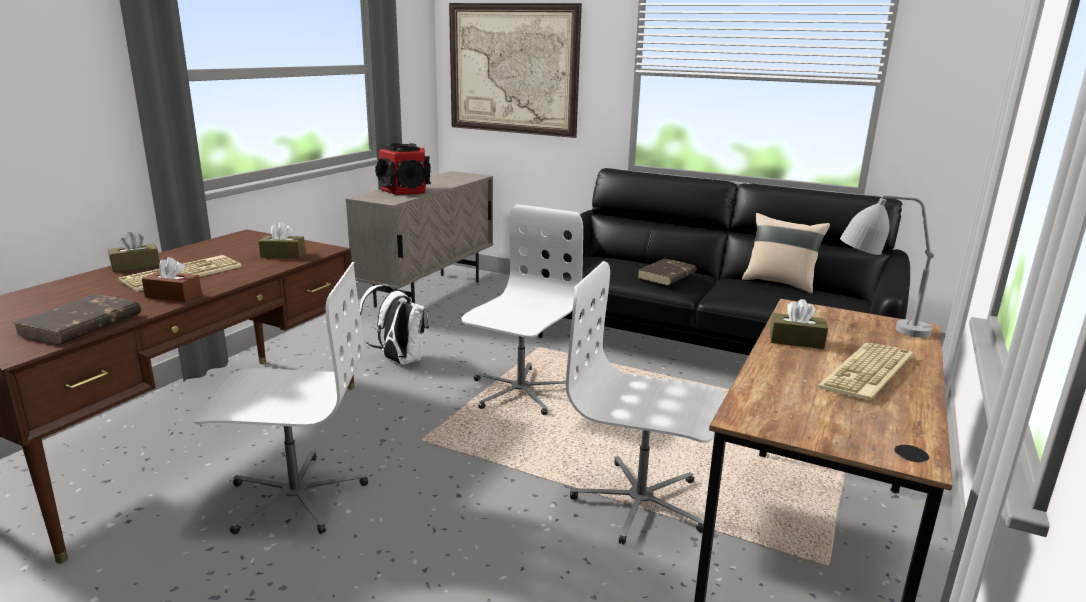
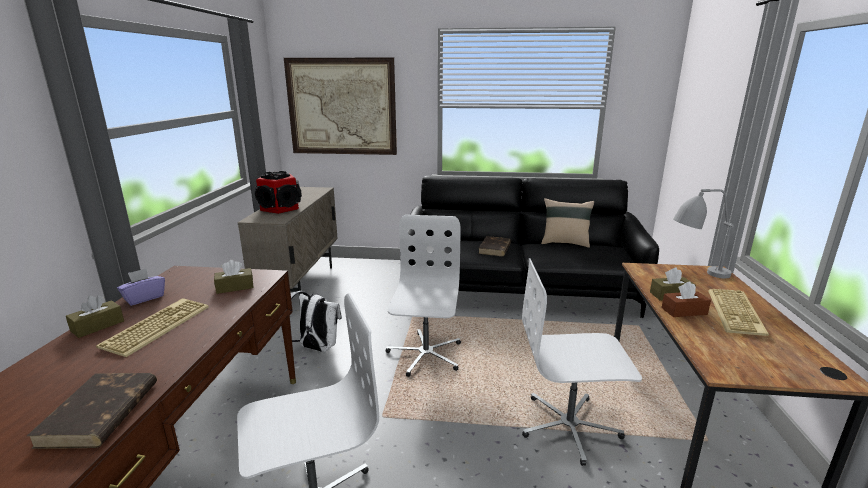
camera: 20 degrees left, 0 degrees up
(173, 295) = (171, 354): brown tissue box -> brown tissue box (684, 311)
(193, 251) = (144, 298): none -> purple tissue box

